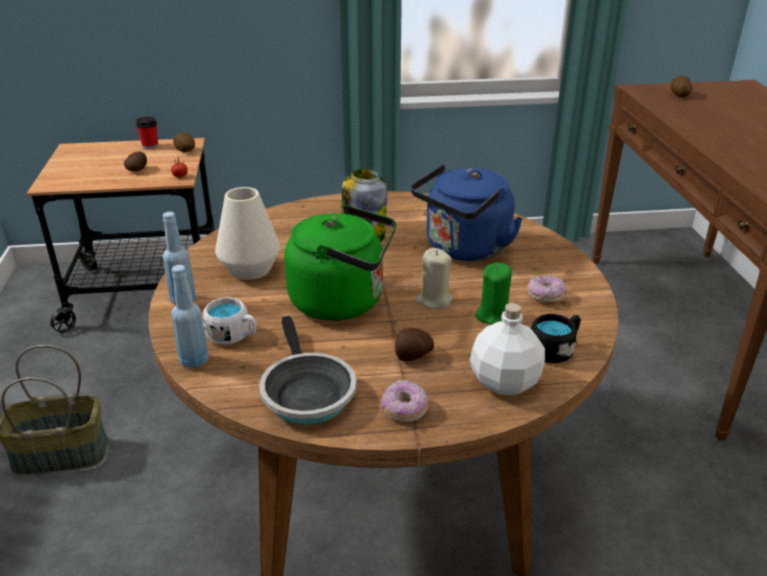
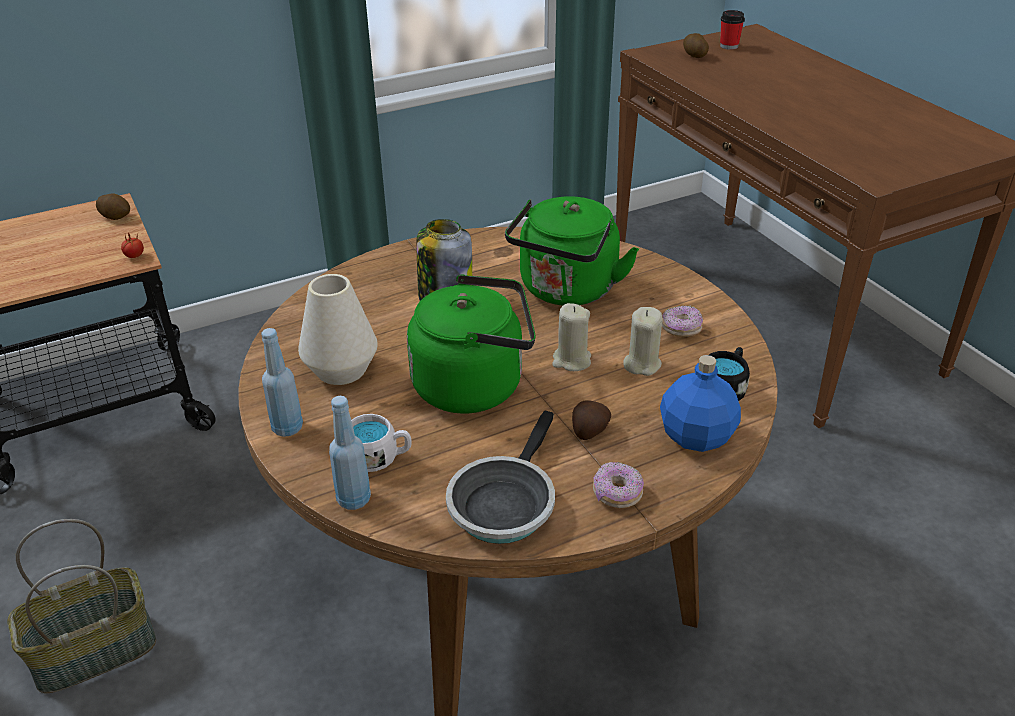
camera: 20 degrees left, 5 degrees up
(138, 170) = (68, 257): potato -> none
(150, 146) = (61, 219): cup -> cup (729, 46)
(306, 392) = (504, 503): frying pan -> frying pan turned 60 degrees clockwise
(464, 249) = (566, 291): blue kettle -> green kettle
(492, 315) = (641, 364): green candle -> beige candle
(503, 382) = (695, 437): white bottle -> blue bottle

